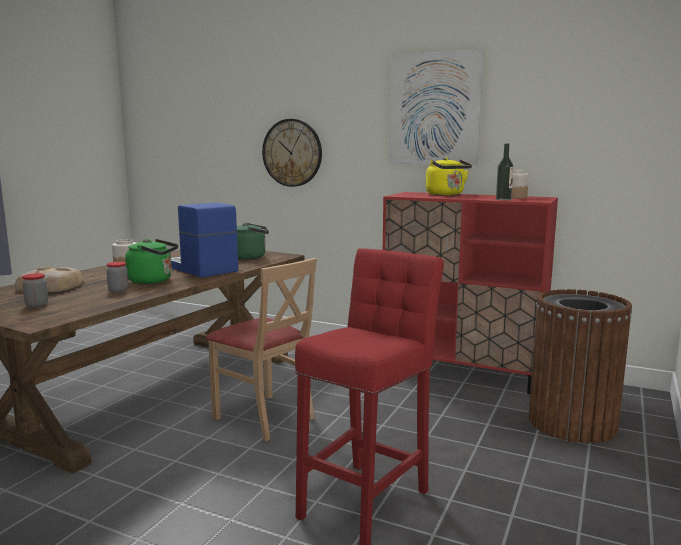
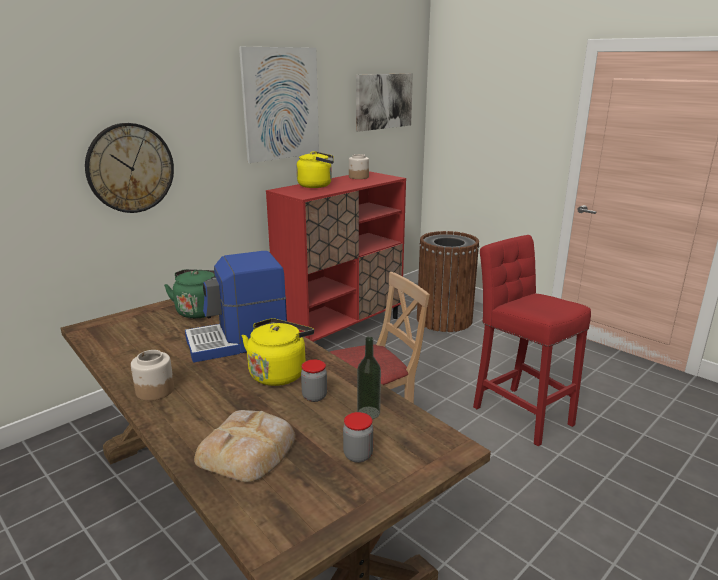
camera: 70 degrees left, 10 degrees up
(153, 281) = (279, 373): green kettle -> yellow kettle
(503, 199) = (374, 181): bottle -> bottle (368, 413)
(599, 109) = (383, 101): none -> picture

